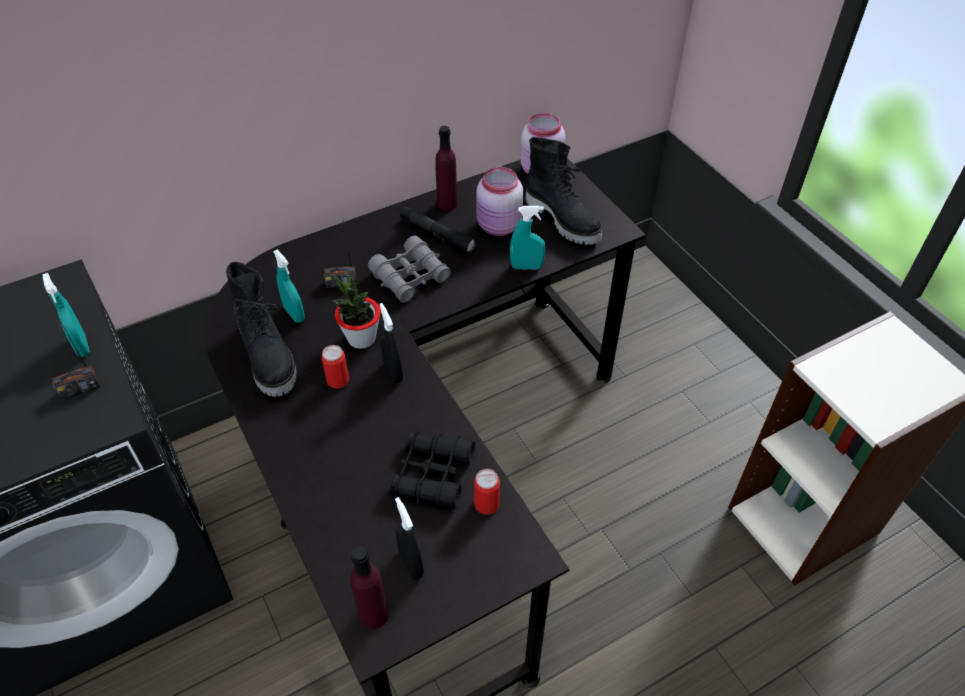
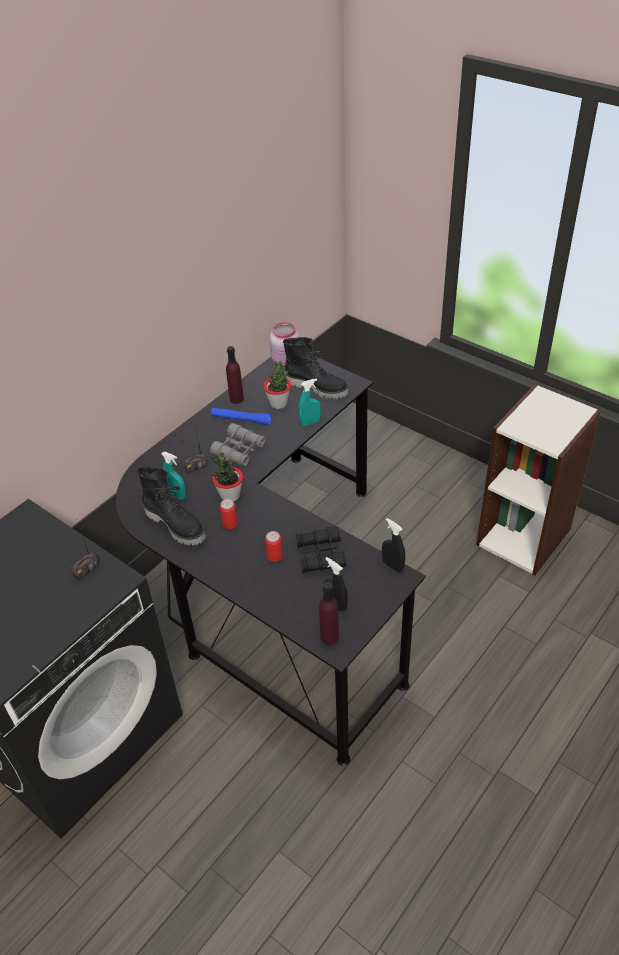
camera: 20 degrees left, 5 degrees down
(82, 346) = (68, 547): turquoise spray bottle -> none
(393, 372) = (262, 508): black spray bottle -> black spray bottle (392, 565)
(437, 234) = (241, 420): black flashlight -> blue flashlight
(486, 504) = (361, 559): can -> can (274, 556)
(498, 226) = (278, 403): pink jar -> potted plant

